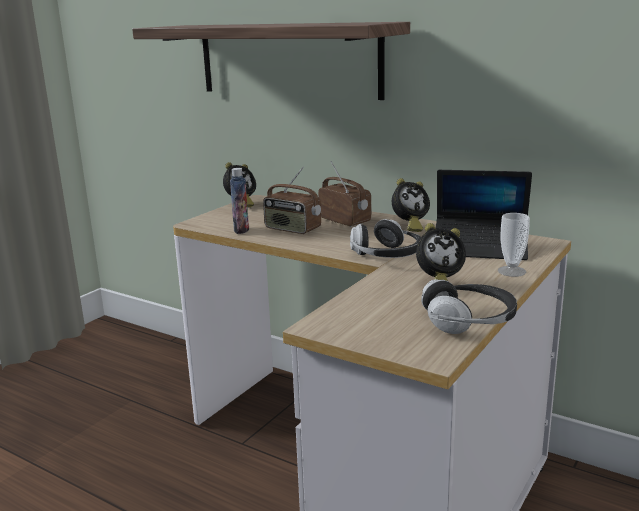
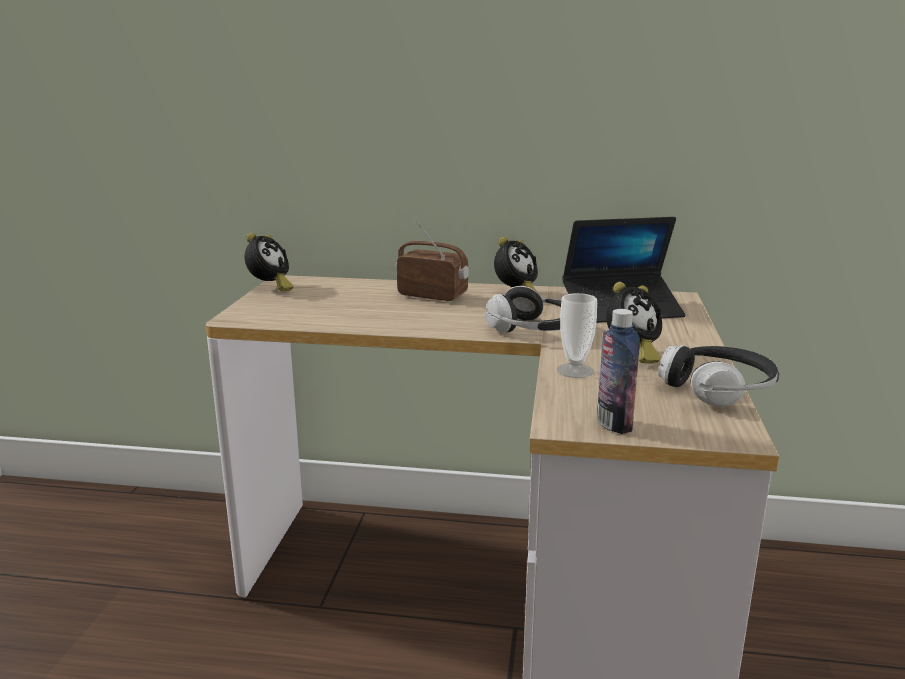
camera: 25 degrees left, 0 degrees up
(241, 230) = (313, 320): bottle -> bottle (614, 424)
(287, 60) = (320, 93): shelf -> none
(292, 229) = (380, 312): radio -> none
(511, 271) = (686, 330): cup -> cup (575, 371)

